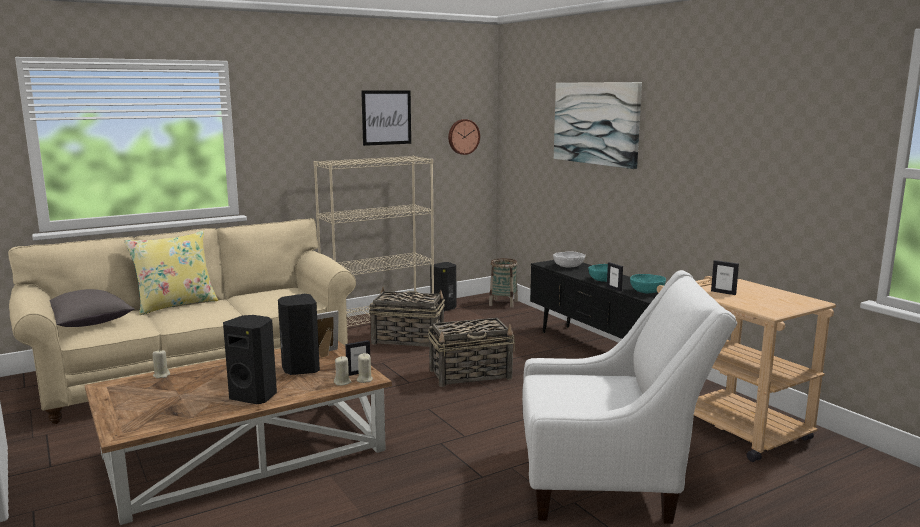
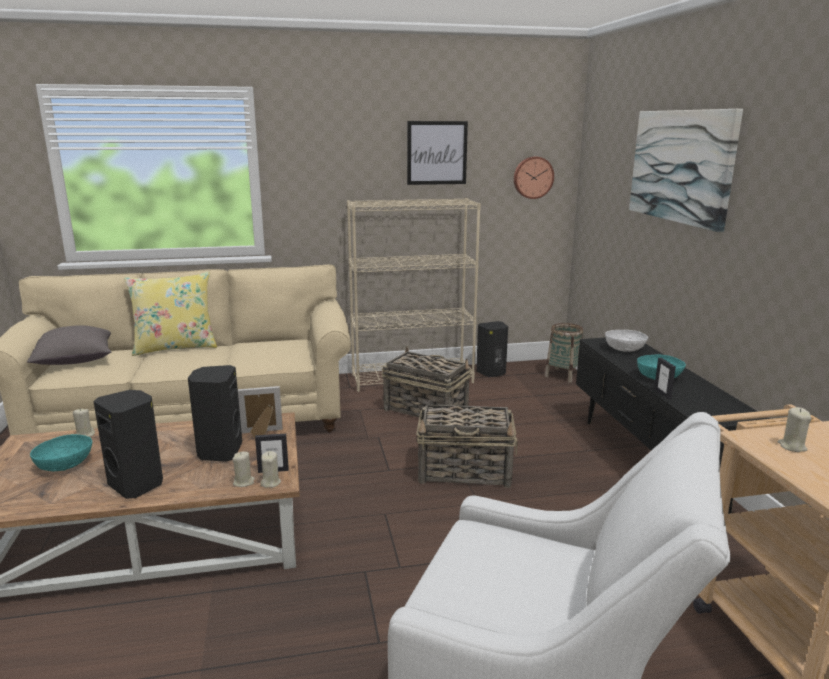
camera: 20 degrees right, 5 degrees up
(647, 291) = (708, 404): turquoise bowl -> turquoise bowl (65, 465)
(723, 292) = (792, 446): picture frame -> beige candle

